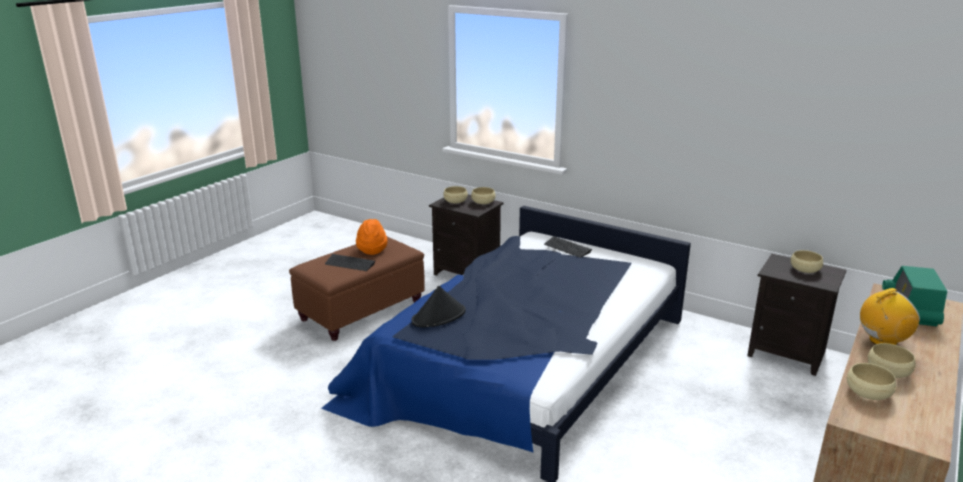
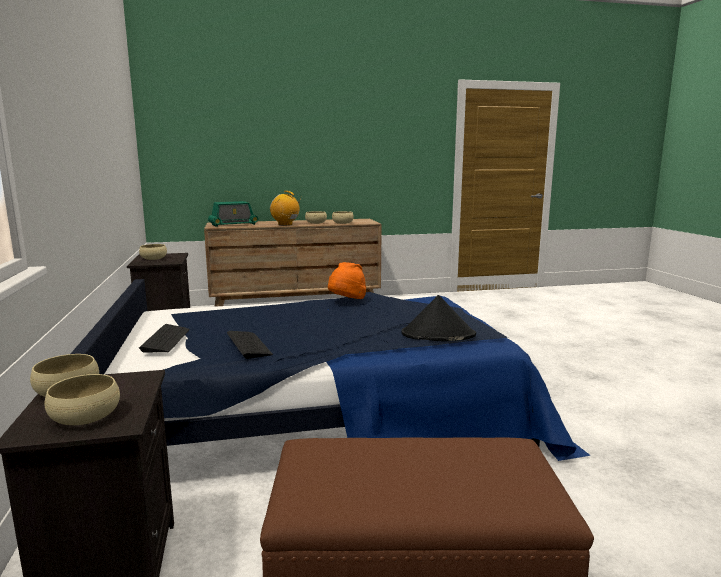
camera: 135 degrees left, 10 degrees down
(350, 263) = (448, 465): keyboard -> keyboard (249, 345)
(372, 249) = (363, 481): orange hat -> orange hat (347, 301)

